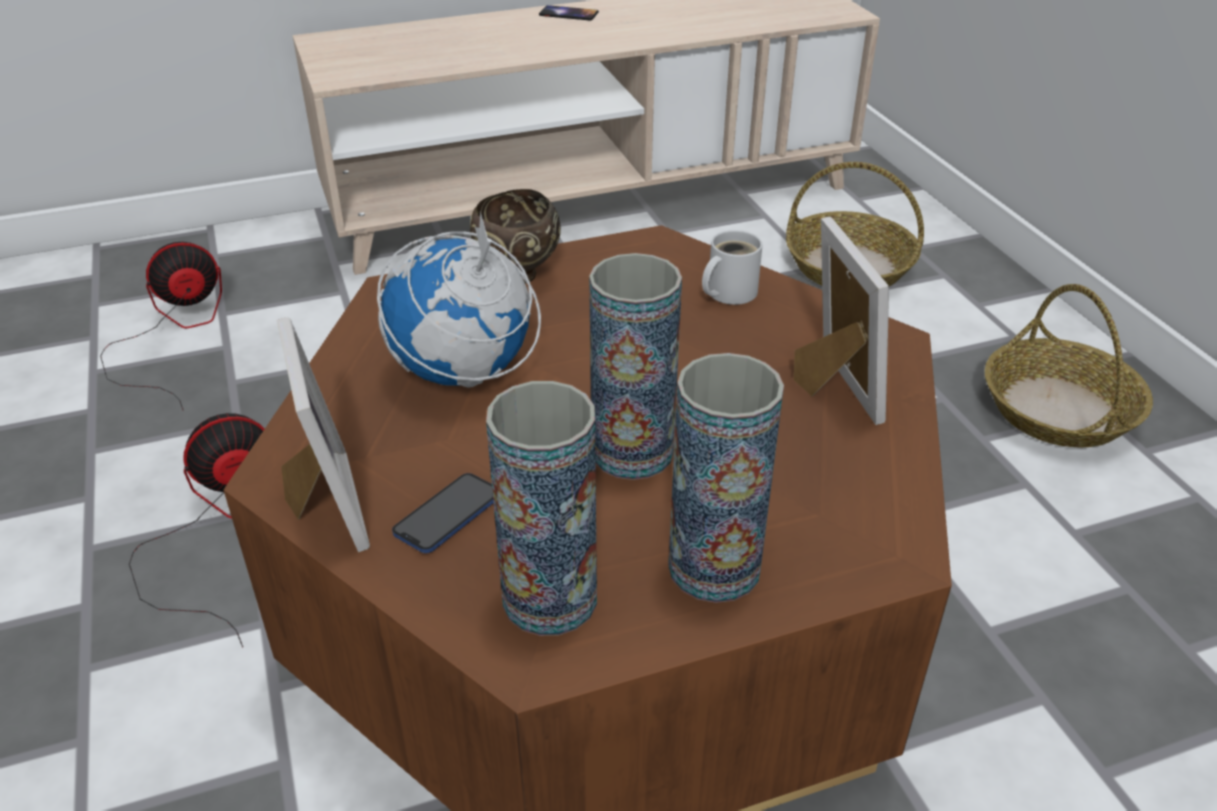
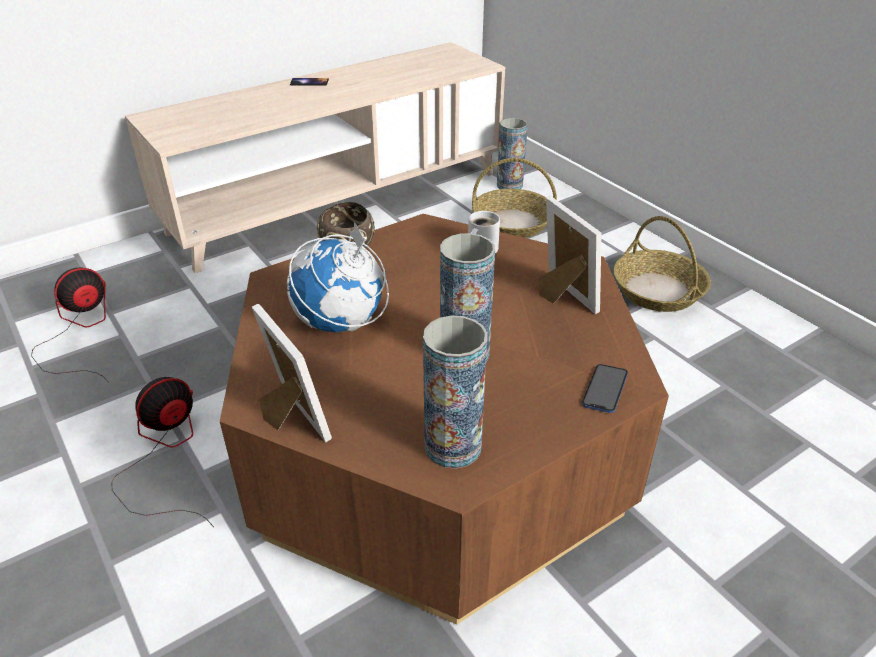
camera: 15 degrees left, 0 degrees up
(448, 515) = (370, 410): phone -> phone (604, 389)
(714, 567) = (538, 410): vase -> vase (509, 185)

